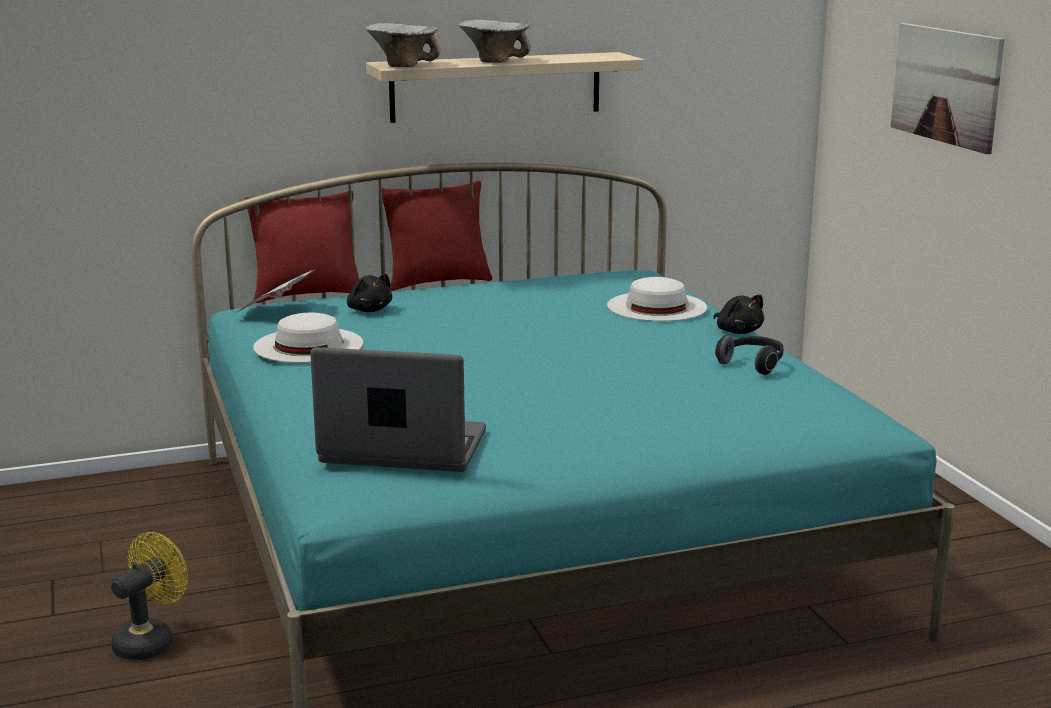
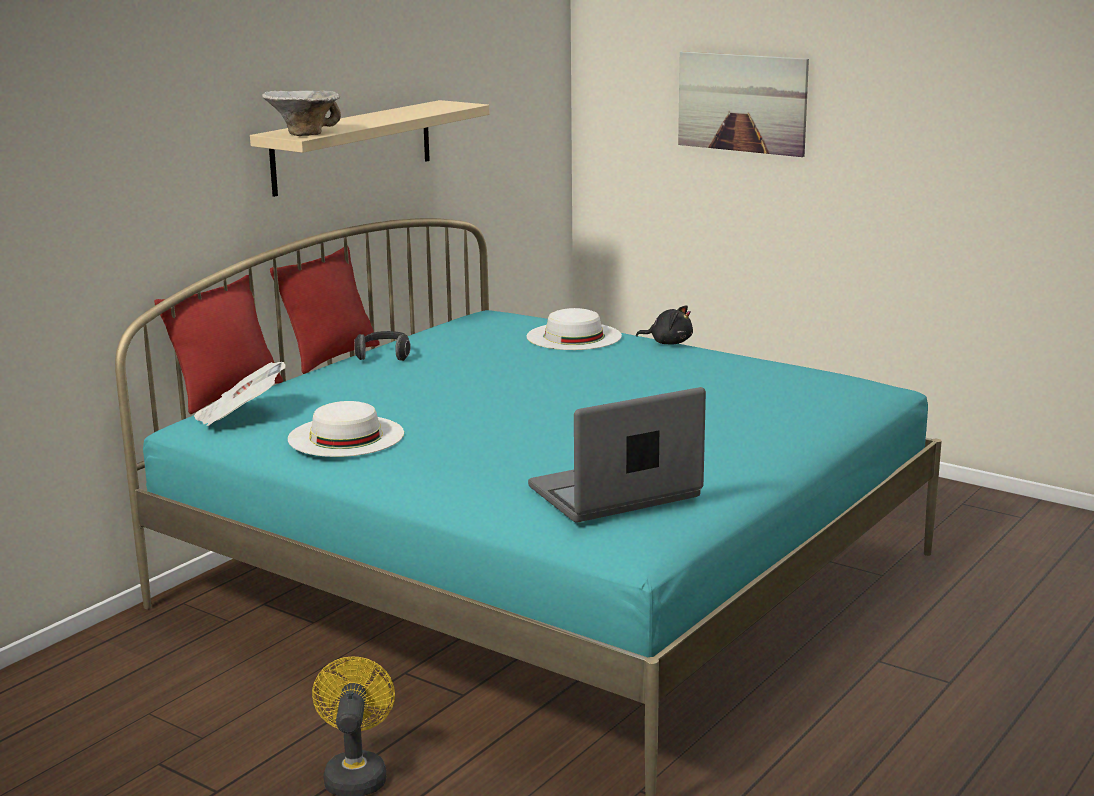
camera: 35 degrees left, 0 degrees up
(369, 310) = (332, 394): black plush toy -> none
(494, 61) = (371, 120): bowl -> none
(753, 364) = (734, 364): headphones -> headphones (385, 355)

